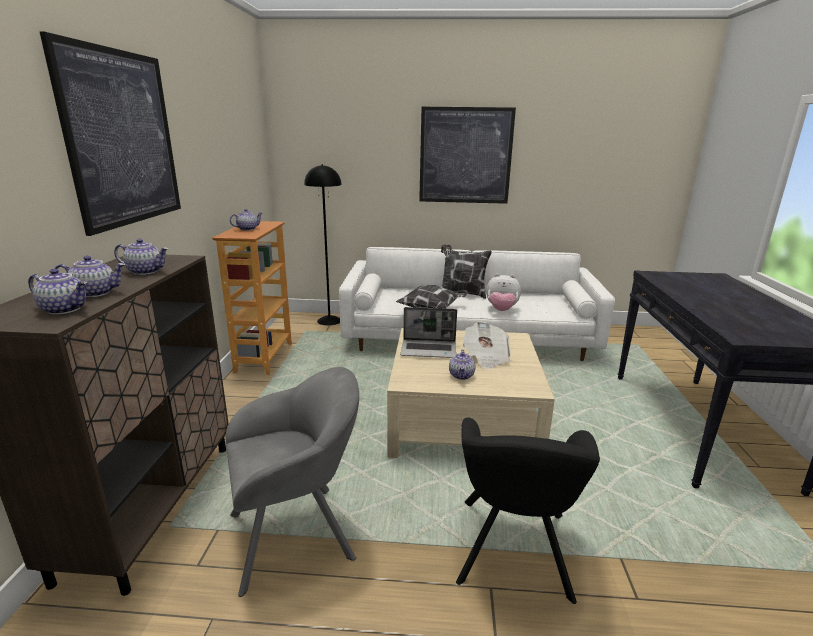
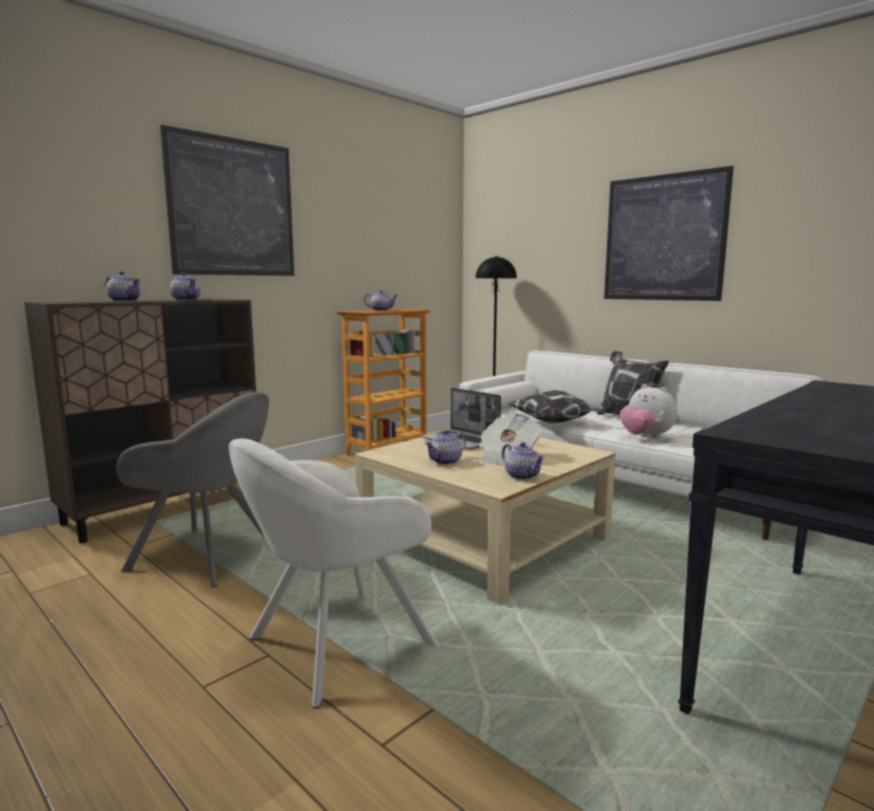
camera: 40 degrees right, 10 degrees down
(65, 309) = (86, 302): teapot -> teapot (523, 476)
(513, 553) = (333, 645): black armchair -> white armchair

